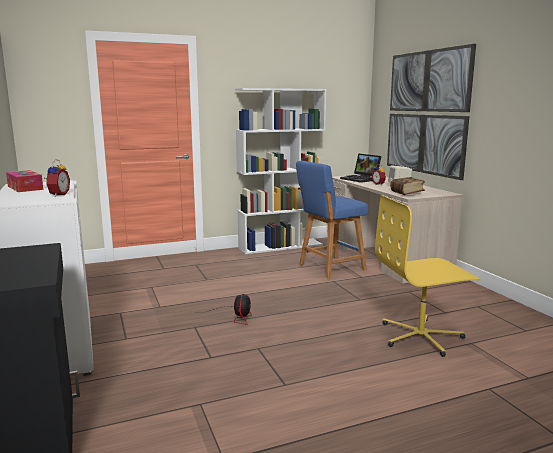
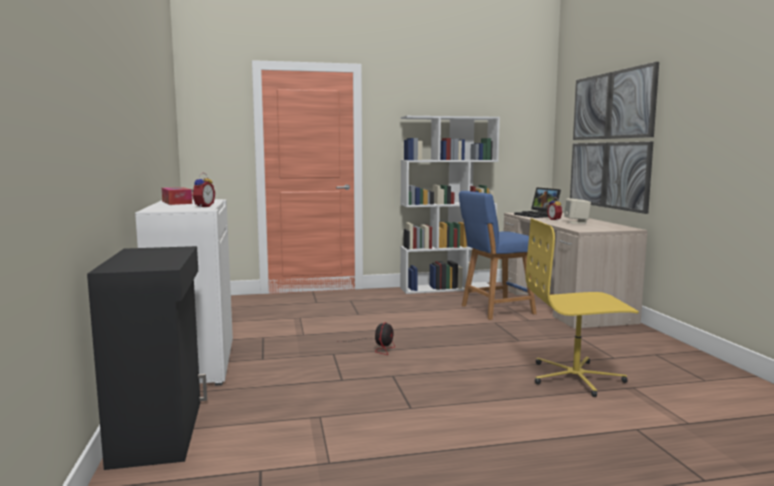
camera: 10 degrees right, 5 degrees down
(407, 193) = (581, 227): book -> none

